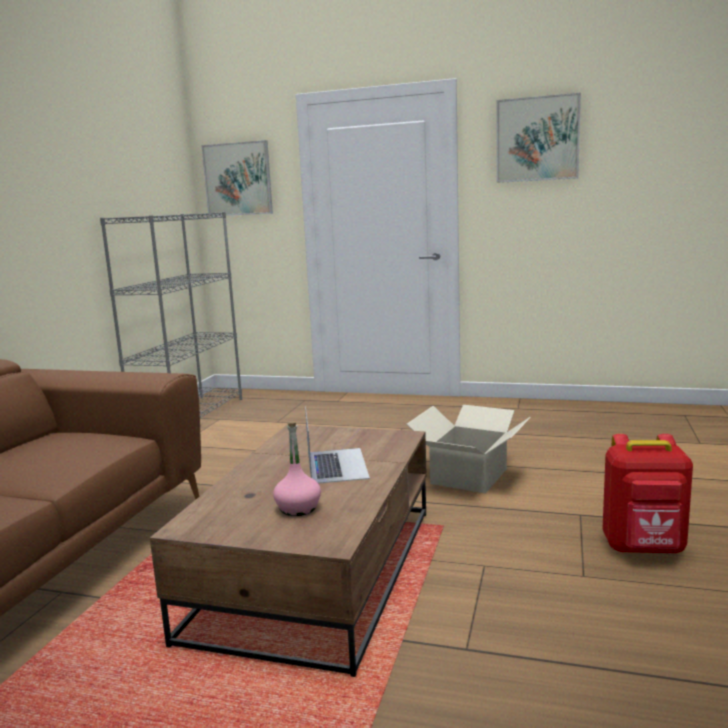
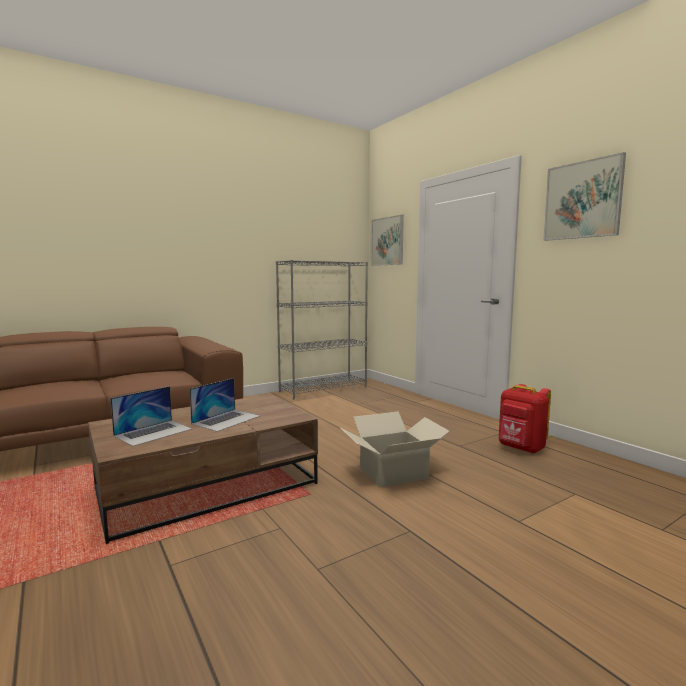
camera: 40 degrees right, 5 degrees down
(298, 508) = (153, 432): pink bottle -> laptop
(644, 548) = (401, 578): red backpack -> red backpack (521, 448)

